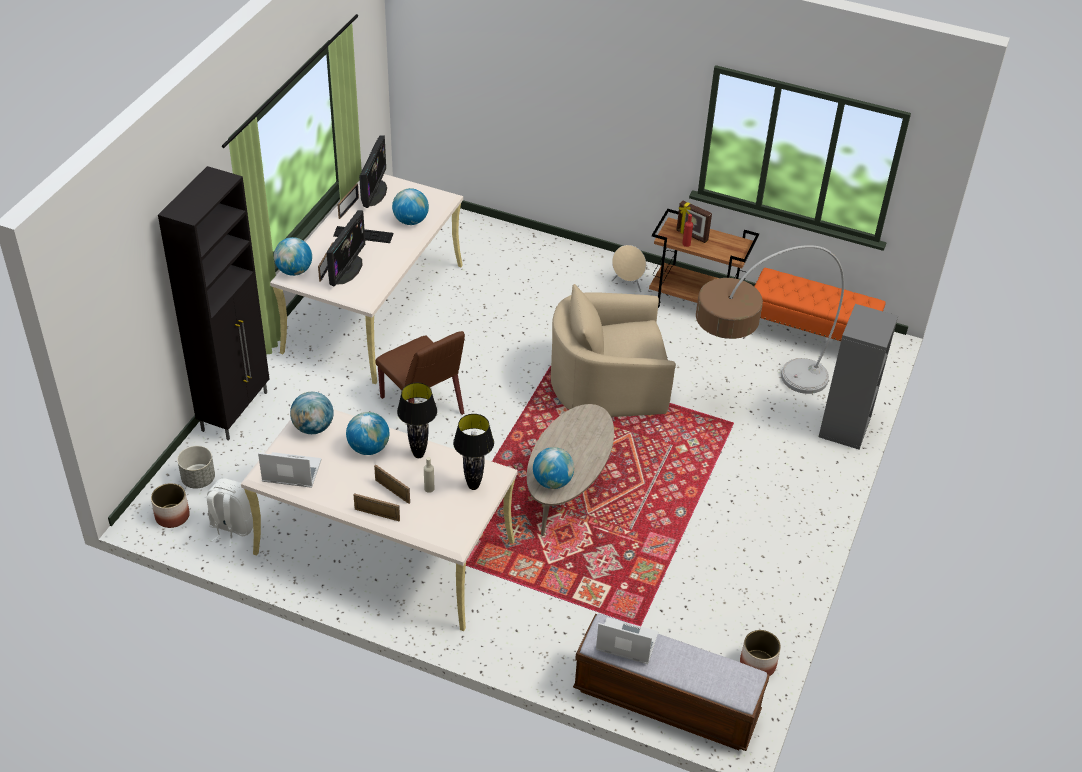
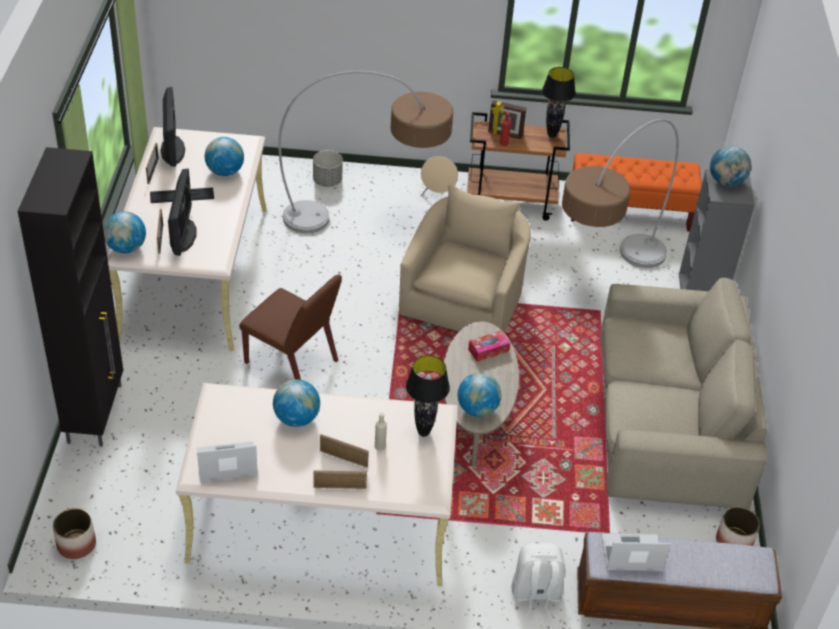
camera: 20 degrees left, 0 degrees up
(198, 479) = (88, 496): grey planter -> grey planter (327, 181)
(231, 527) = (148, 540): white backpack -> white backpack (535, 594)
(313, 428) = (227, 411): globe -> globe (726, 181)
(419, 454) = (351, 413): black table lamp -> black table lamp (552, 135)
(551, 297) = (369, 224): none -> floor lamp
(589, 432) = (488, 350): none -> tissue box
(608, 383) = (465, 298): beige armchair -> beige armchair turned 135 degrees clockwise
(749, 537) = (667, 419): none -> beige sofa

